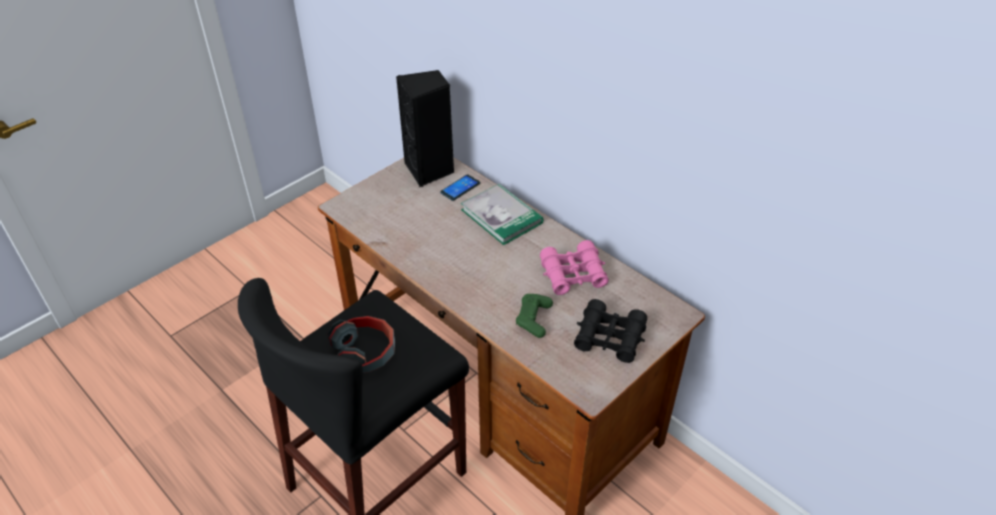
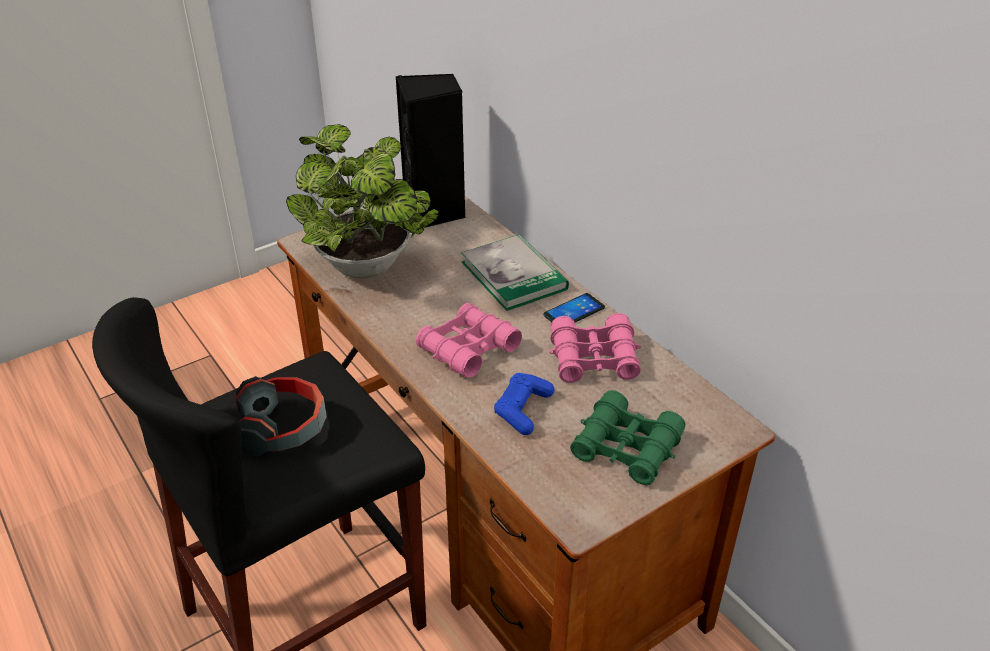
camera: 10 degrees right, 5 degrees down
(394, 223) = (368, 269): none -> potted plant
(460, 188) = (468, 236): phone -> phone (574, 311)
(484, 278) = (468, 349): none -> pink binoculars
(533, 319) = (523, 409): green game controller -> blue game controller
(609, 337) = (626, 448): black binoculars -> green binoculars

